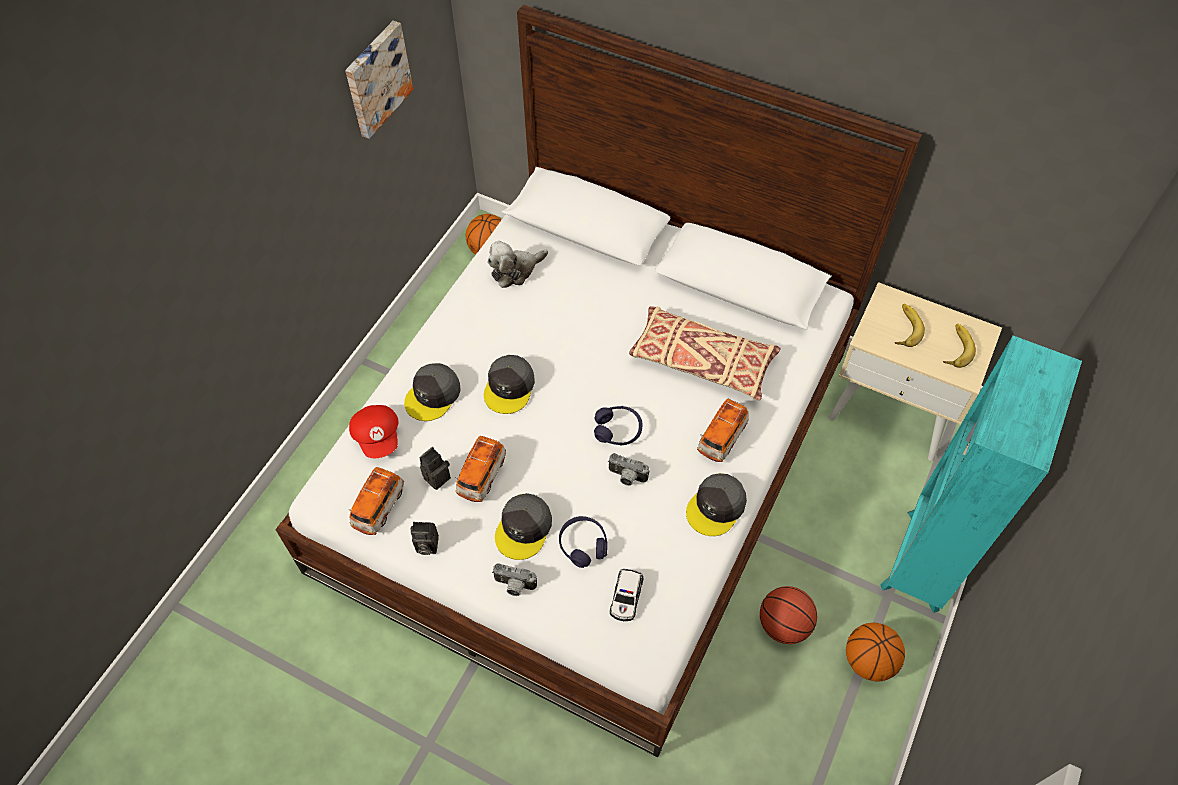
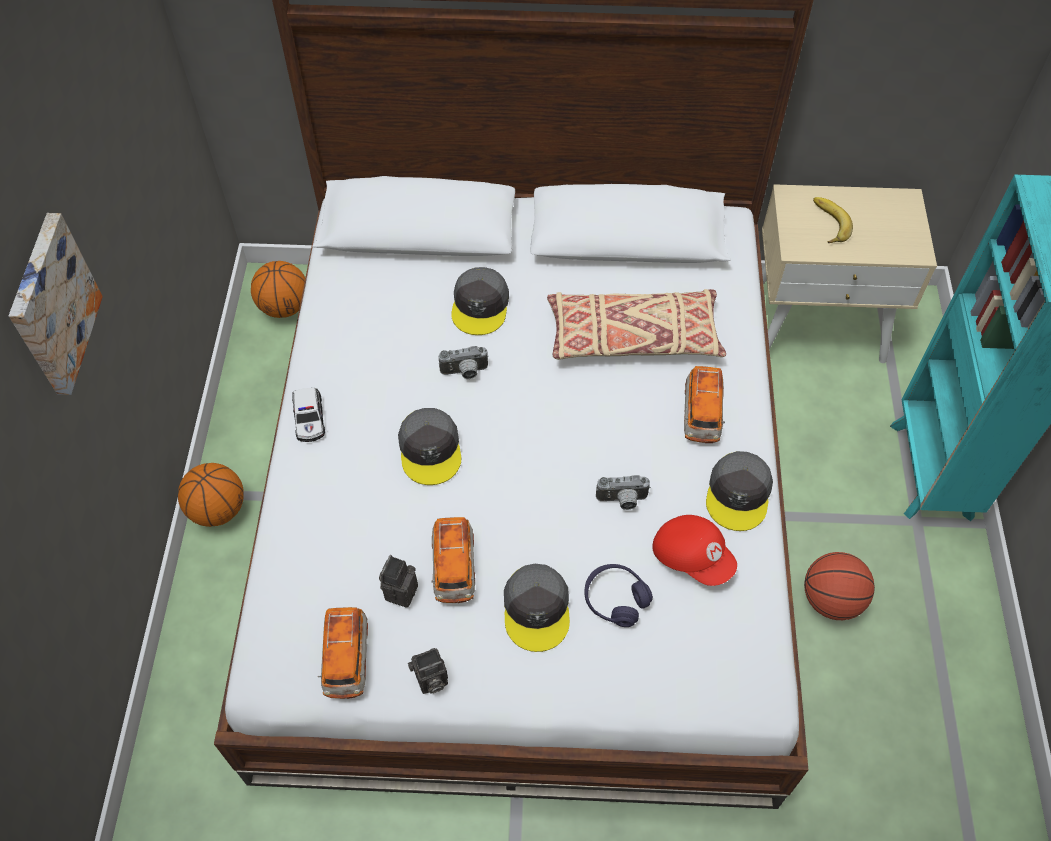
camera: 25 degrees left, 0 degrees up
(376, 78) = (120, 118): picture -> picture (51, 305)
(378, 436) = (298, 572): red cap -> red cap (692, 556)
(433, 395) = (341, 495): grey cap -> grey cap (480, 306)
(514, 586) = (562, 683): camera -> camera (465, 373)
(515, 270) = (362, 311): plush toy -> none
(618, 430) = (583, 450): purple headphones -> none
(626, 597) = (697, 638): toy car -> toy car (309, 418)
(868, 660) = (935, 600): basketball -> basketball (218, 509)
(954, 348) = (888, 226): banana -> none

